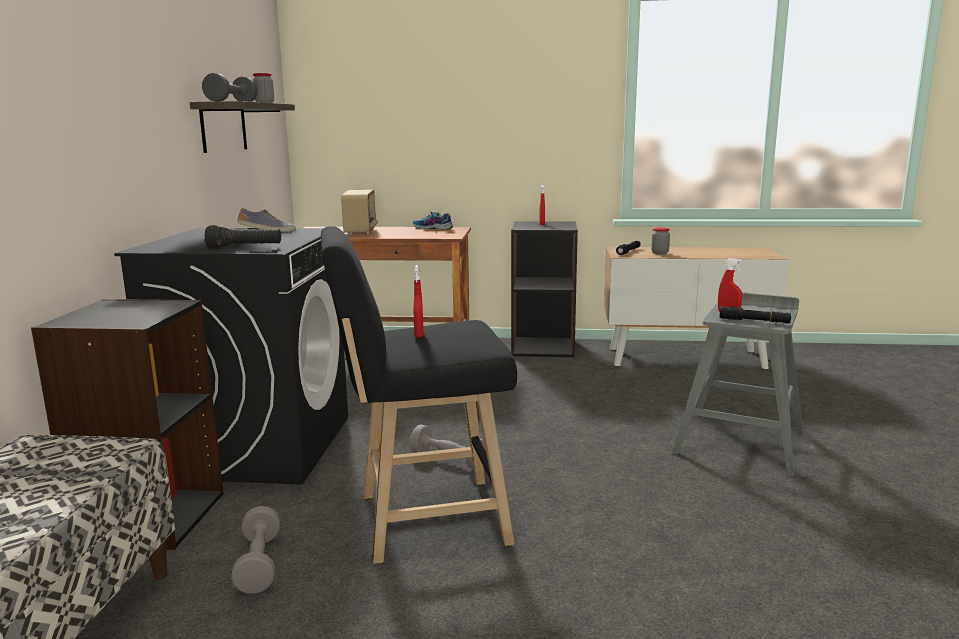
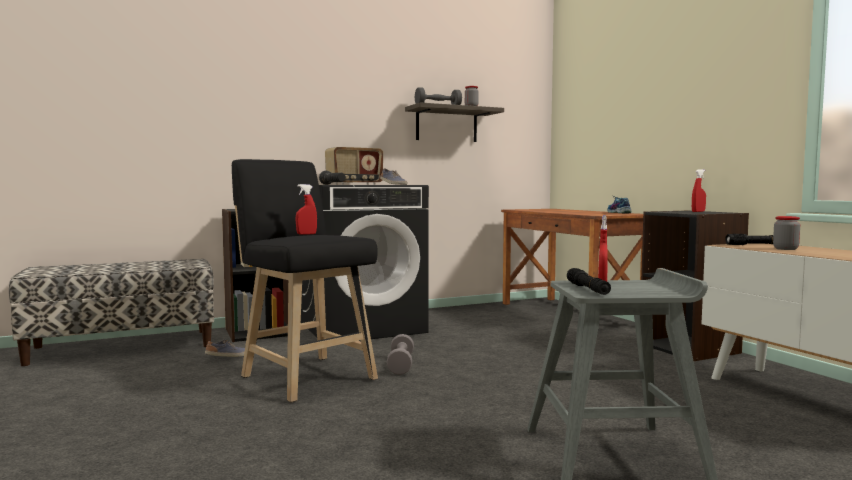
camera: 60 degrees right, 10 degrees down
(259, 564) = (228, 357): grey dumbbell -> shoe
(361, 231) = (562, 210): radio -> radio (354, 184)

